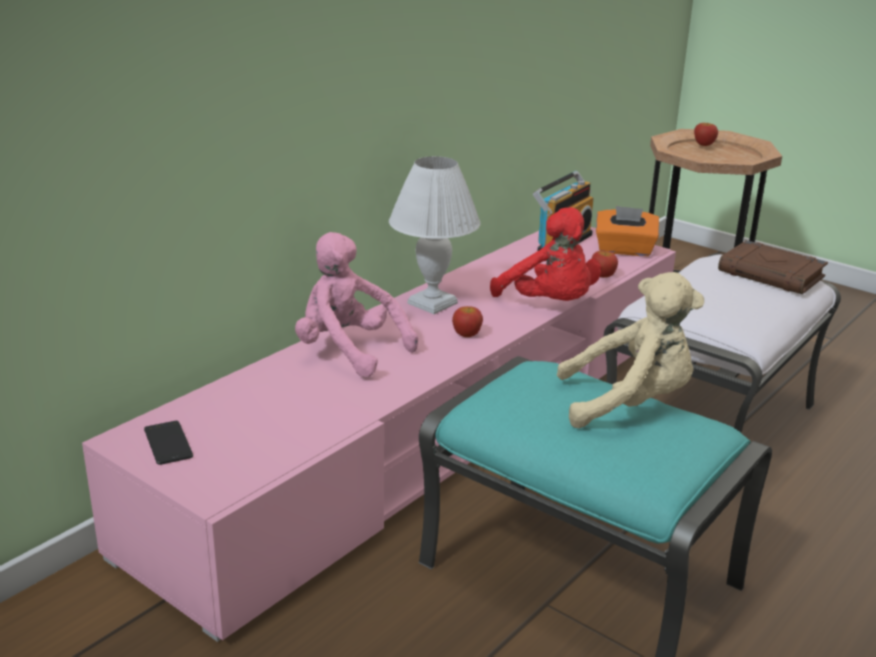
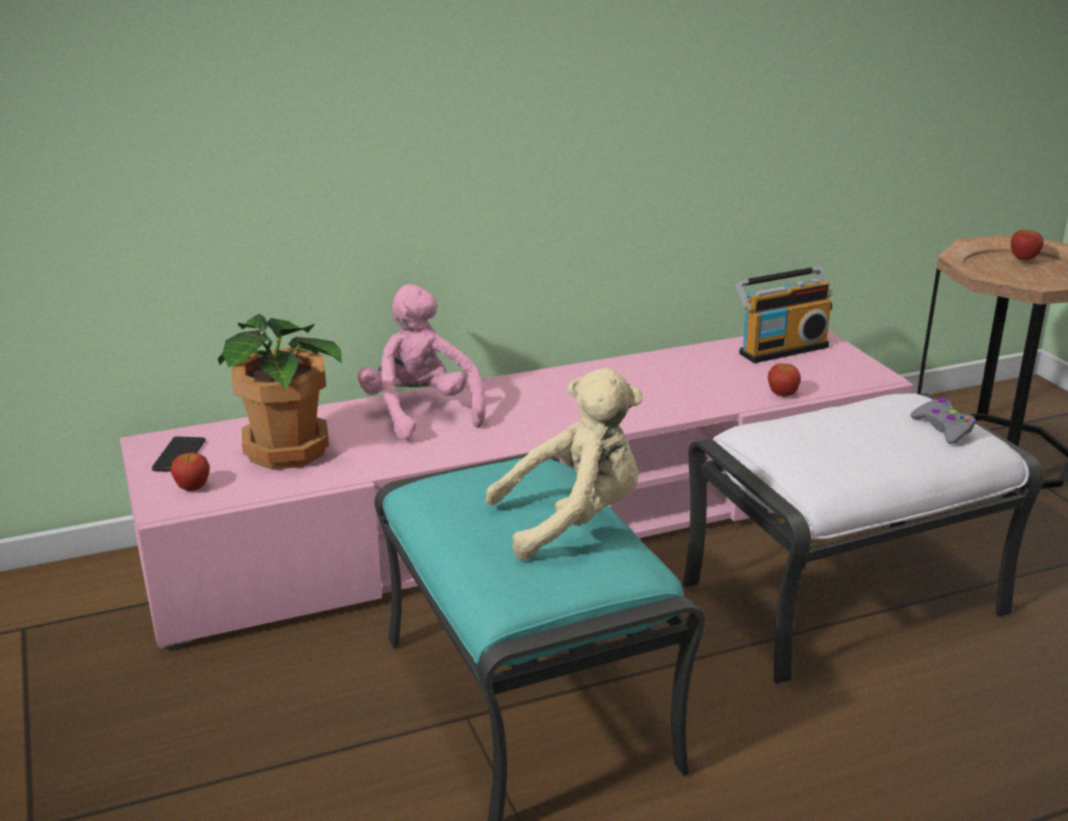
camera: 30 degrees right, 0 degrees up
(271, 411) = (290, 450): none -> potted plant
(433, 303) = (558, 385): white table lamp -> none
(467, 334) = (553, 422): apple -> apple (192, 487)
(550, 305) = (680, 412): red plush toy -> none
(624, 250) = (847, 371): orange tissue box -> none
(629, 403) = (573, 521): beige plush toy -> beige plush toy turned 45 degrees counterclockwise
(772, 274) = (943, 428): brown book -> grey game controller

